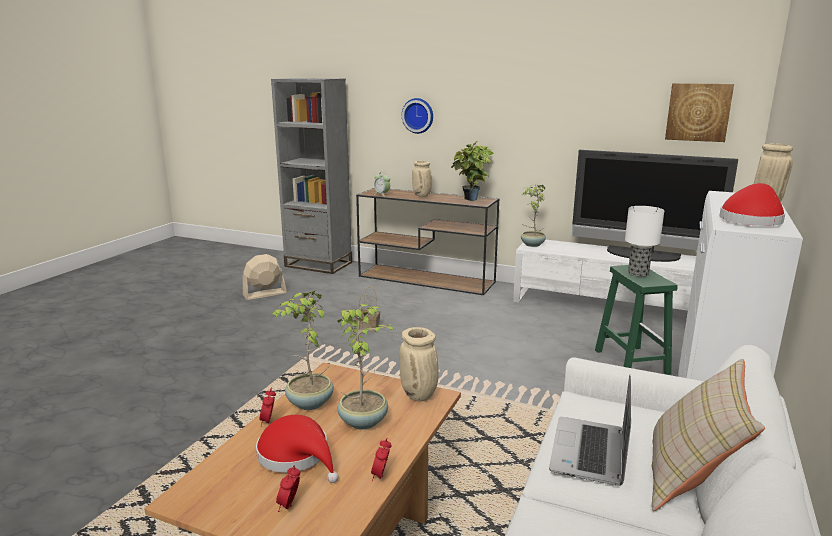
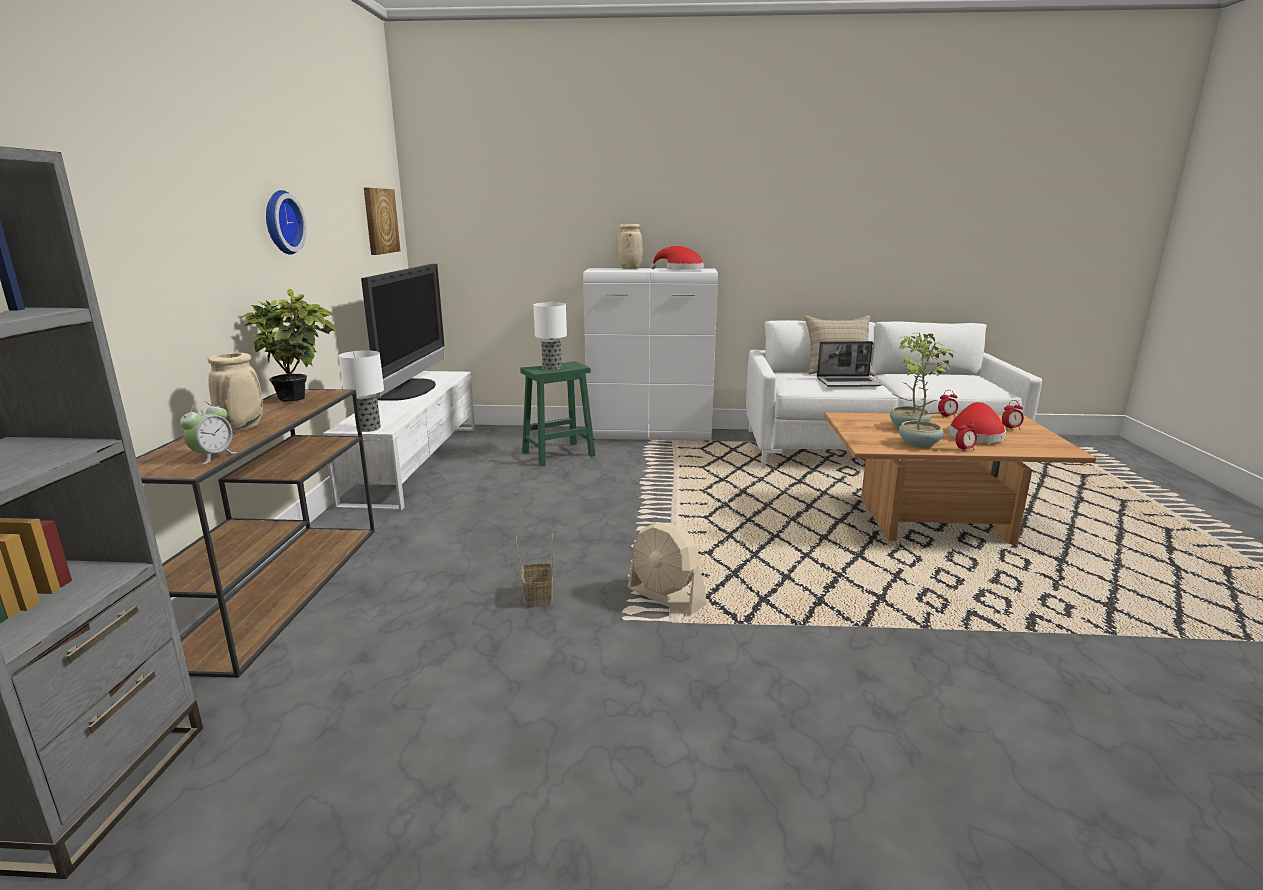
camera: 110 degrees left, 0 degrees up
(264, 294) = (373, 804): beige fan -> beige fan (666, 597)
(418, 115) = (132, 260): wall clock -> wall clock (280, 222)
(419, 396) = (850, 419): beige vase -> none
(532, 245) = (368, 428): potted plant -> table lamp

